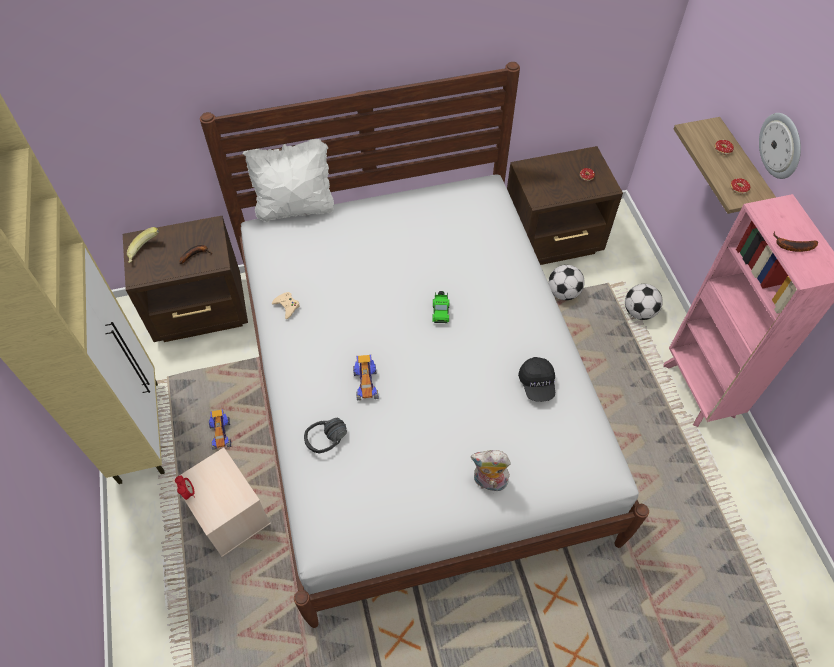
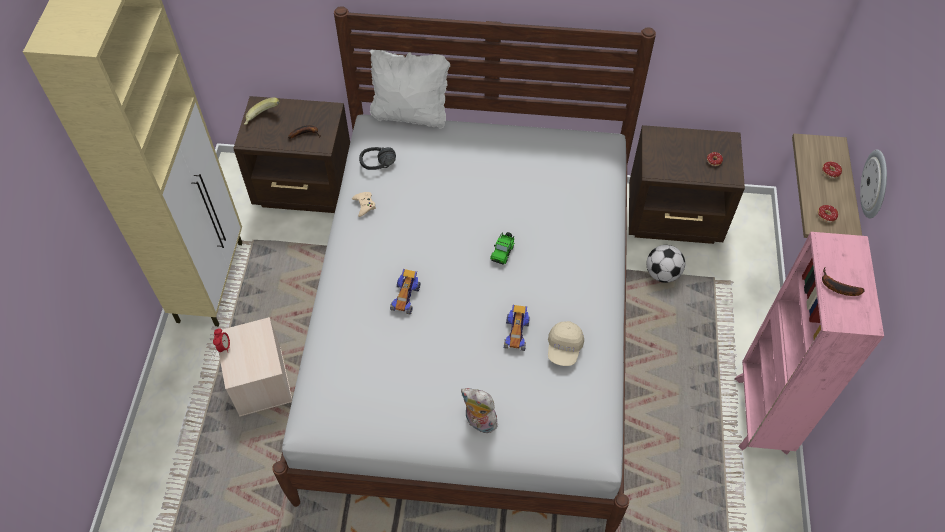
camera: 20 degrees right, 0 degrees up
(221, 433) = (280, 307): toy car -> toy car (516, 333)
(329, 444) = (351, 341): black headphones -> black headphones (379, 167)
(537, 384) = (564, 348): black cap -> beige cap
(639, 312) = (733, 316): football -> none

